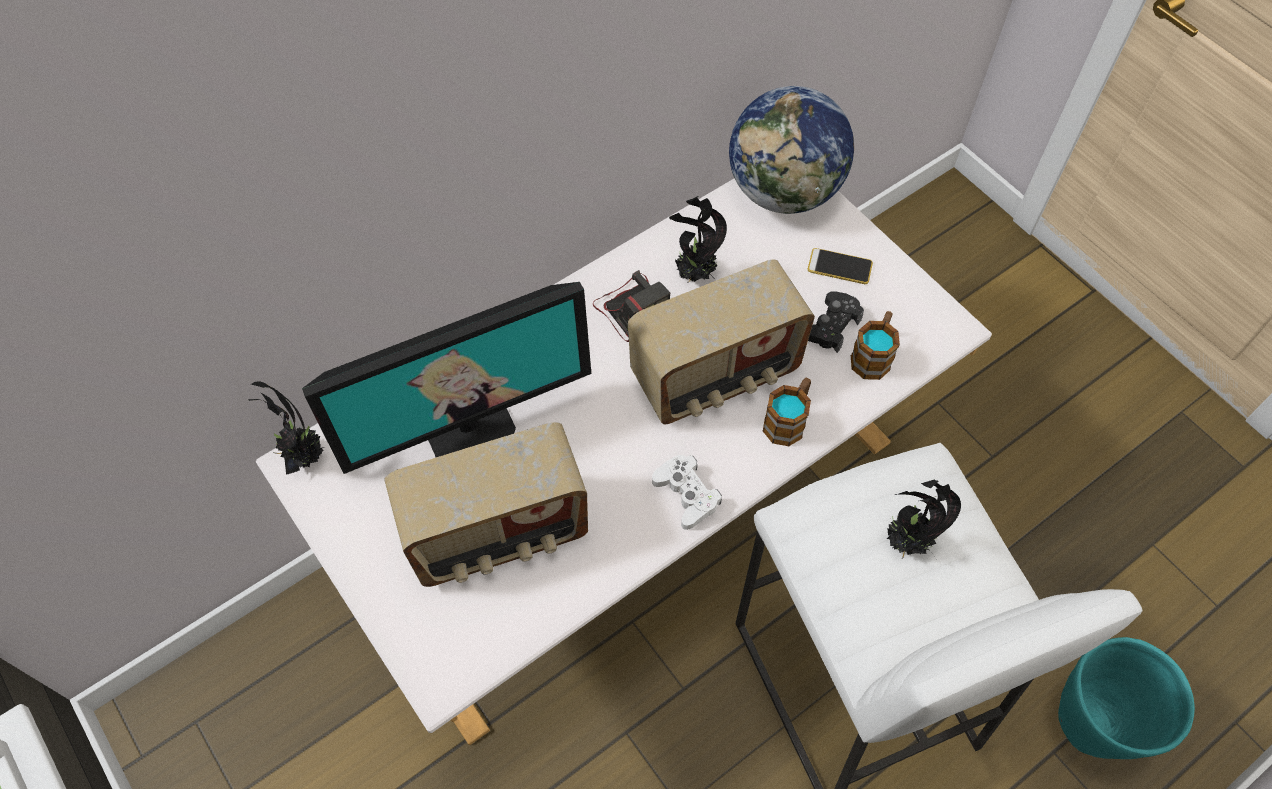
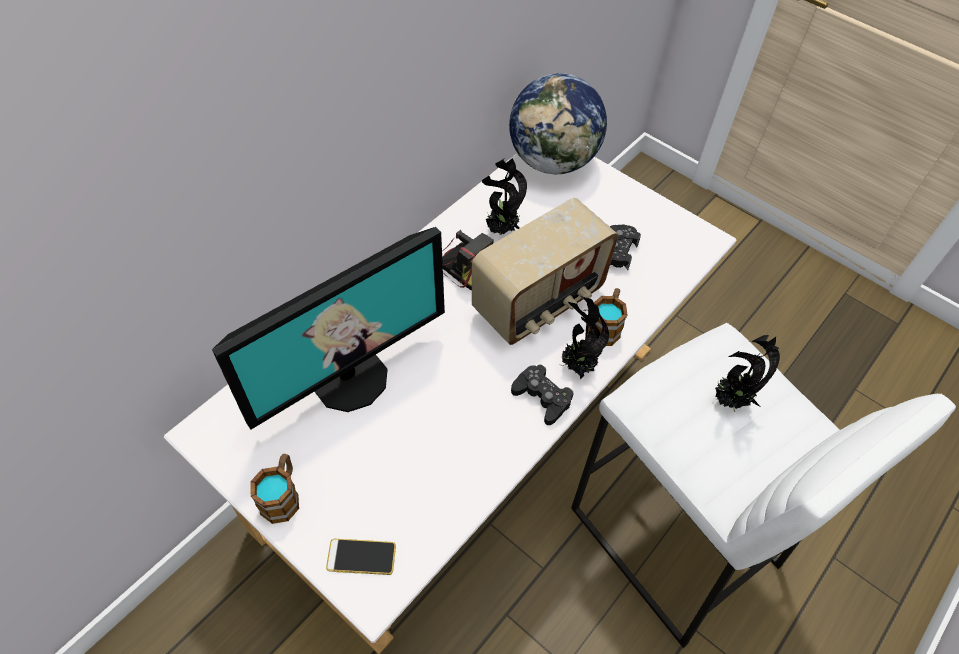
camera: 15 degrees left, 5 degrees down
(303, 455) = (206, 424): potted plant -> potted plant (576, 365)
(498, 534) = (393, 458): radio -> none
(686, 494) = (542, 397): white game controller -> black game controller
(839, 267) = (610, 208): phone -> phone (361, 557)
(873, 355) = (655, 268): mug -> mug (282, 495)
(1091, 725) = (854, 531): turquoise planter -> none

